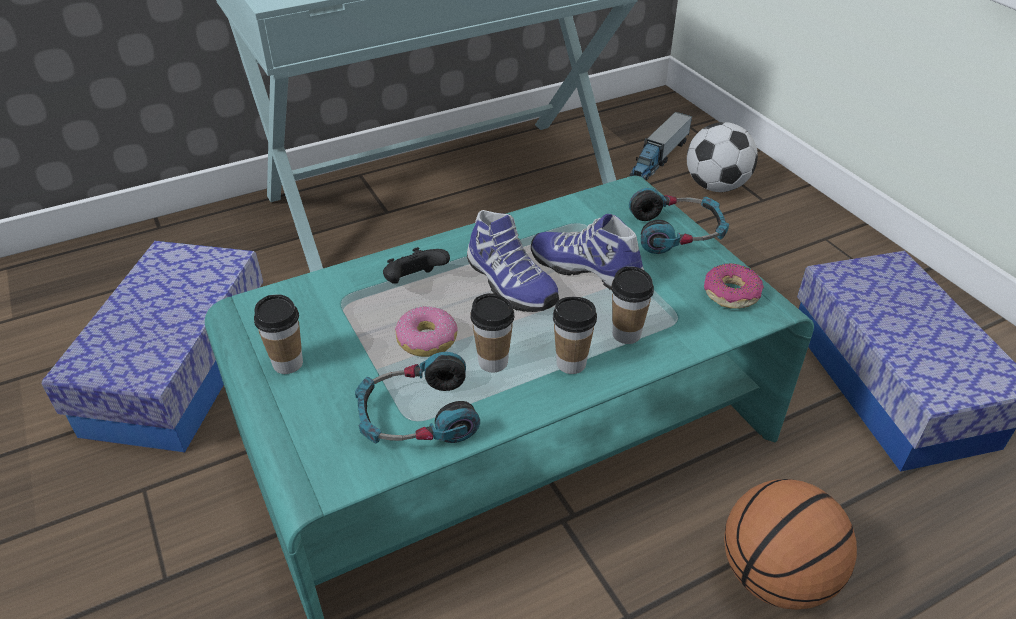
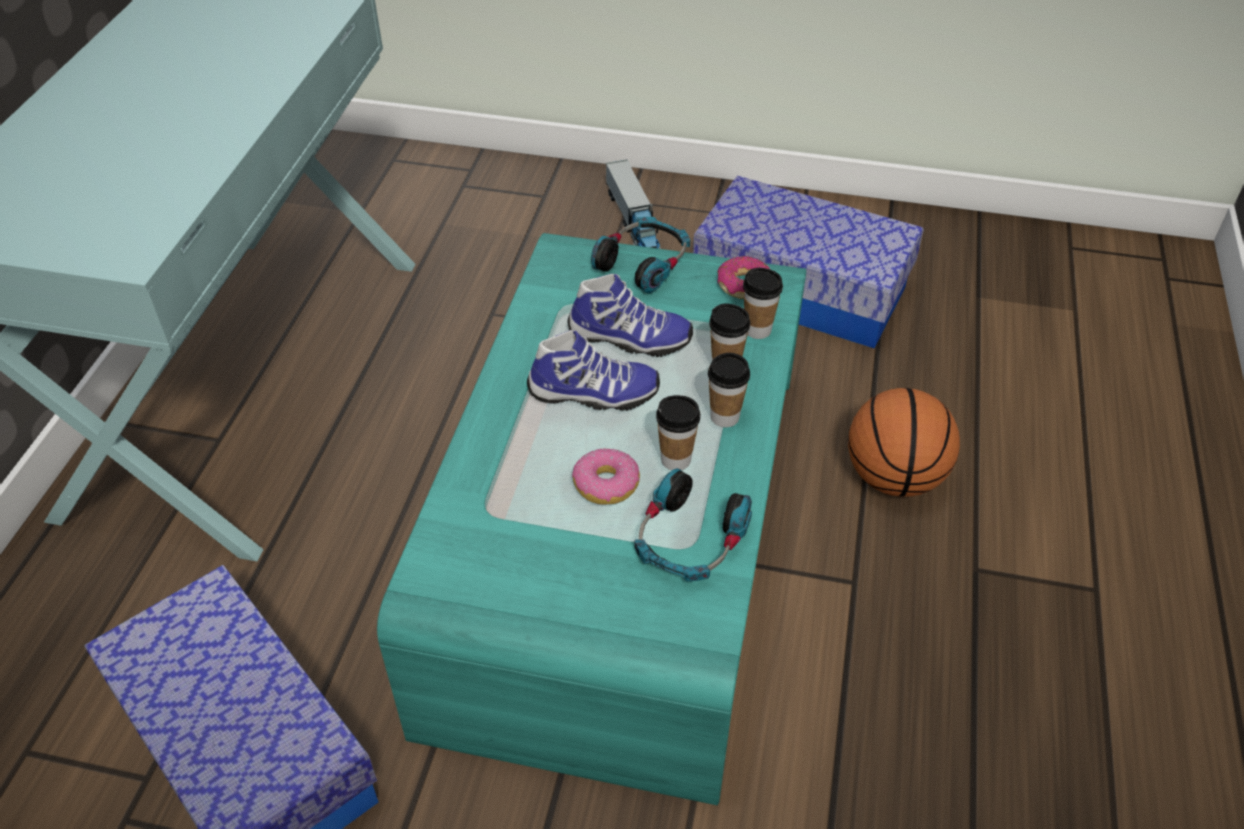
camera: 50 degrees left, 5 degrees up
(288, 363) = (536, 592): cup -> cup (757, 330)
(414, 282) = (521, 450): black game controller -> none
(587, 269) = (629, 339): shoe -> shoe turned 150 degrees counterclockwise
(659, 158) = (408, 209): toy truck -> toy truck (633, 221)
(716, 186) = (492, 207): football -> none

